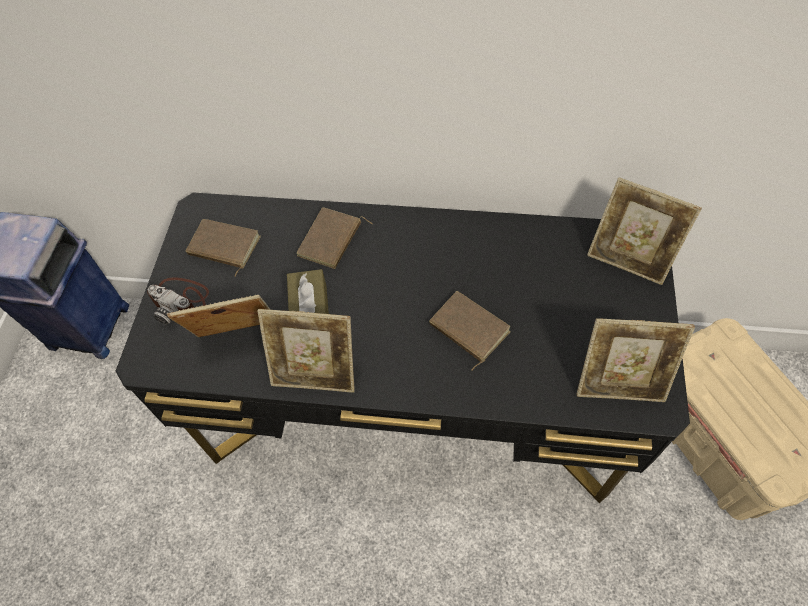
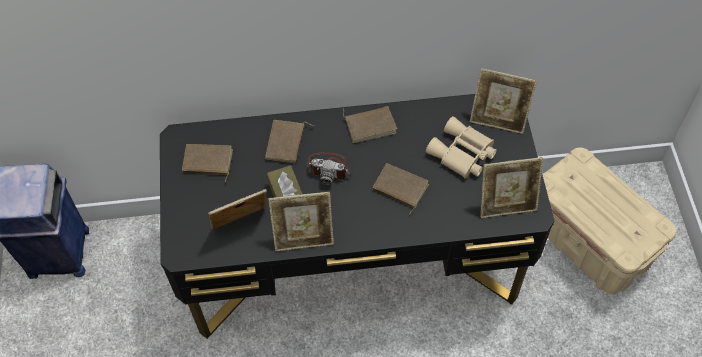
camera: 15 degrees left, 0 degrees up
(182, 301) = (190, 206): camera -> camera (329, 168)
(449, 235) = (370, 124): none -> brown book
(567, 298) = (462, 154): none -> beige binoculars

